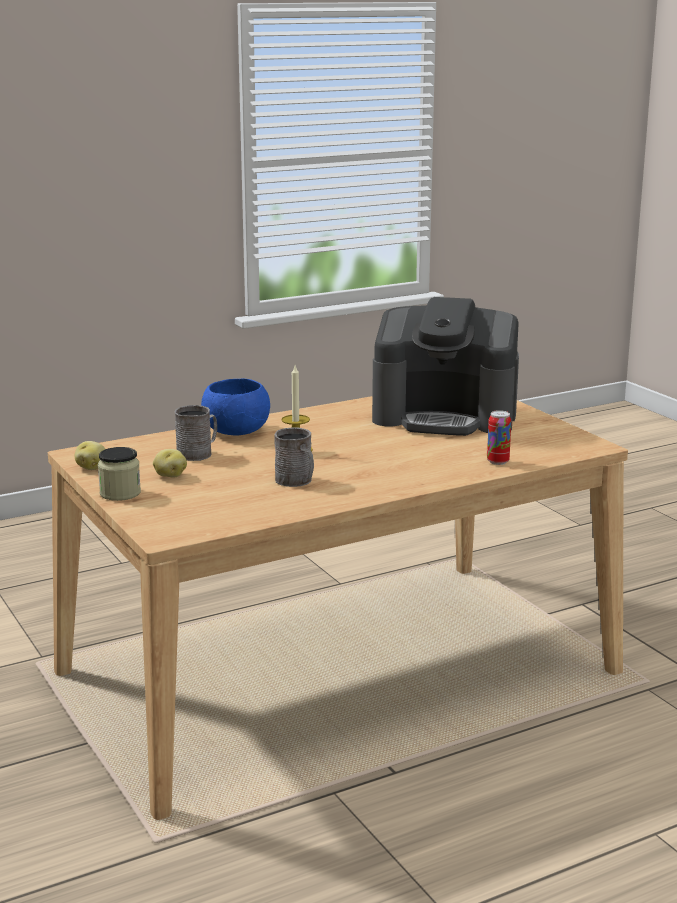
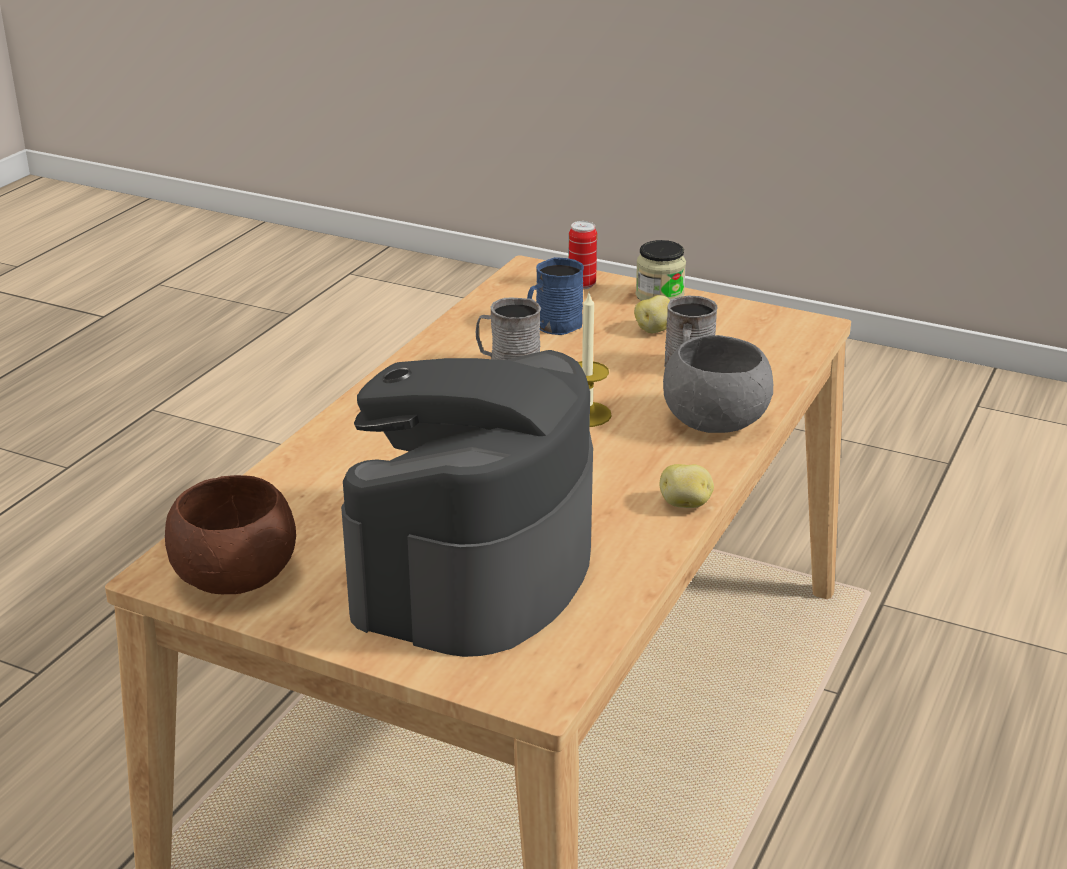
camera: 145 degrees right, 10 degrees up
(91, 467) = (755, 314): potato -> potato (686, 504)
(227, 495) = (553, 326): none -> blue mug
(237, 431) = (715, 422): blue bowl -> grey bowl
(445, 416) = (472, 569): coffee machine -> coffee machine turned 45 degrees counterclockwise
(498, 461) = (293, 483): can -> can (582, 285)
(560, 438) = (234, 577): none -> brown bowl

